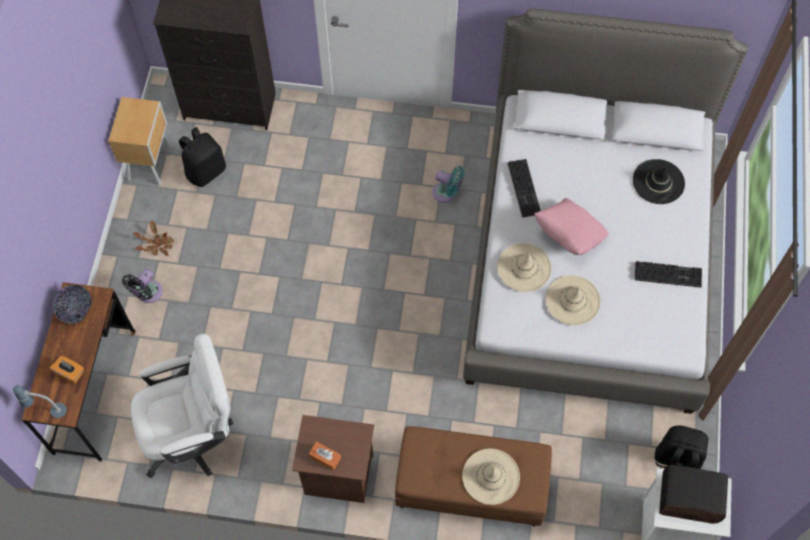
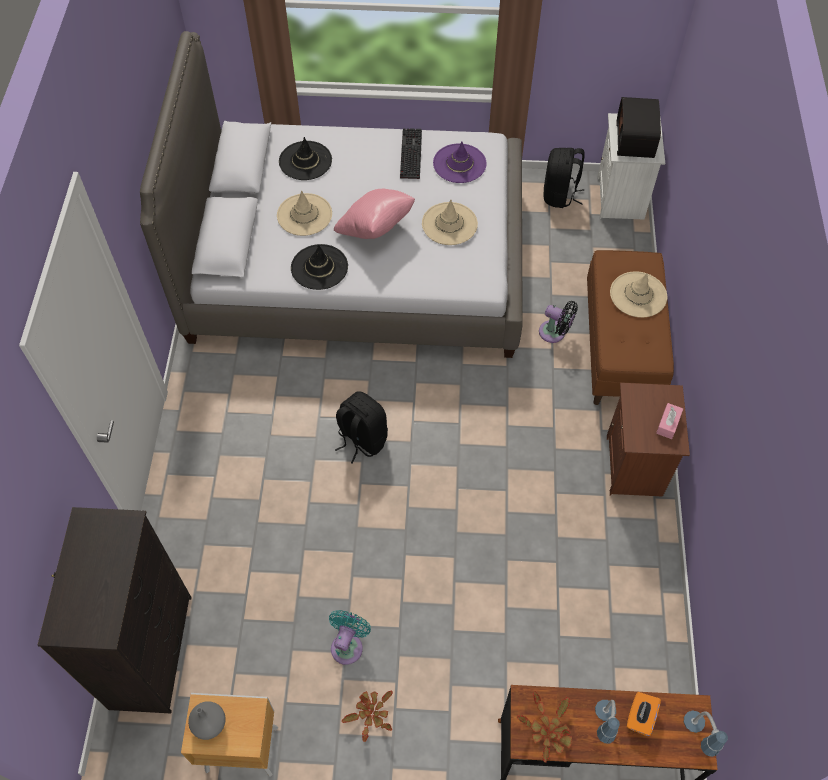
camera: 95 degrees left, 5 degrees down
(70, 346) = (603, 725): none -> table lamp
(75, 309) = (548, 730): bowl -> potted plant
(136, 112) = (209, 724): none -> grey vase
(147, 294) = (444, 714): black fan -> black fan (555, 333)
(194, 435) = (620, 623): white office chair -> none
(205, 171) = (255, 668): black backpack -> black backpack (361, 439)
(325, 457) = (668, 424): orange tissue box -> pink tissue box
(447, 193) = (283, 388): turquoise fan -> turquoise fan (348, 645)
(524, 267) = (416, 264): beige hat -> beige hat (304, 215)
(525, 189) = (319, 267): keyboard -> black hat
(655, 318) = (459, 163): none -> purple hat

